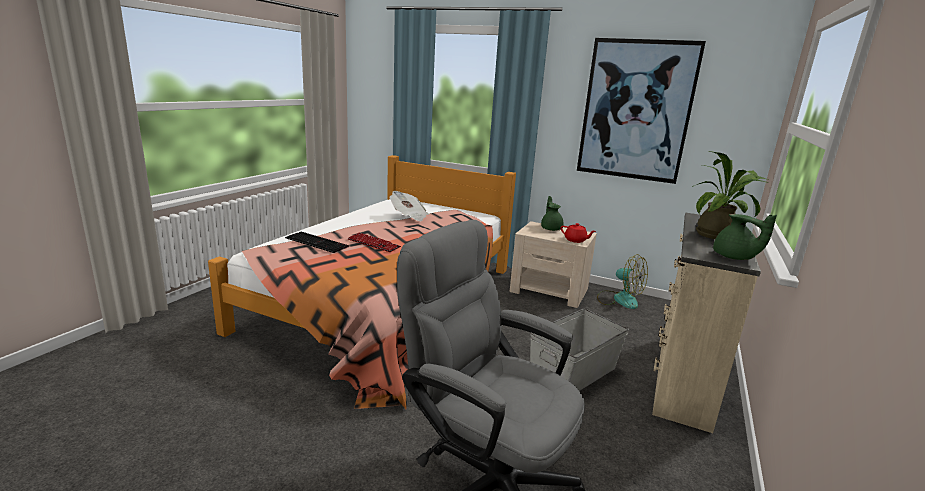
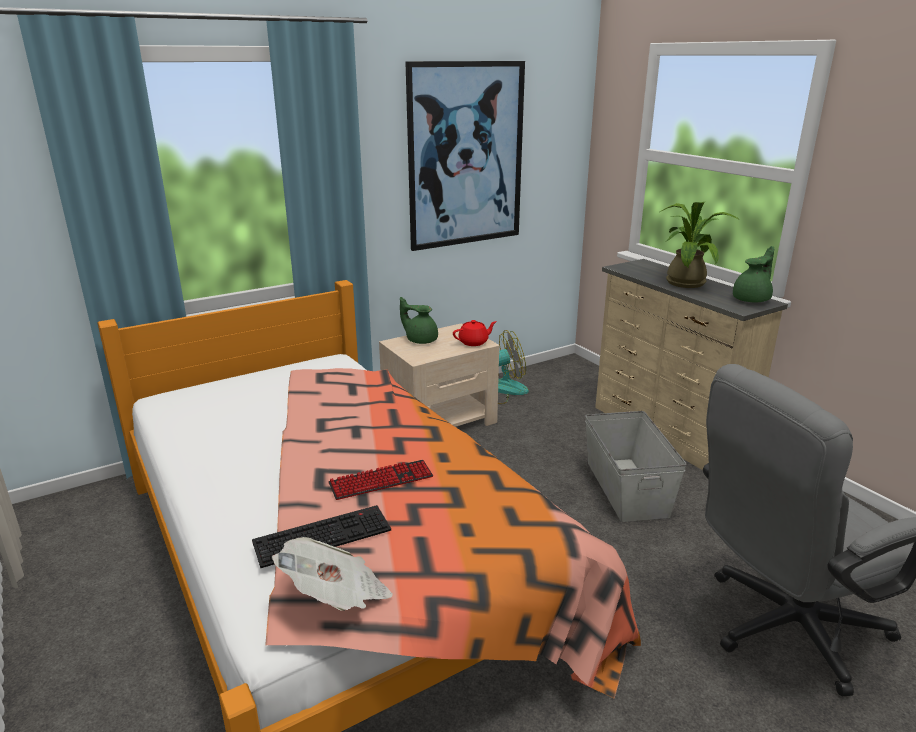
camera: 55 degrees left, 5 degrees up
(409, 216) = (280, 414): newspaper -> newspaper (337, 596)
(734, 257) = (752, 299): green teapot -> green teapot turned 45 degrees counterclockwise

